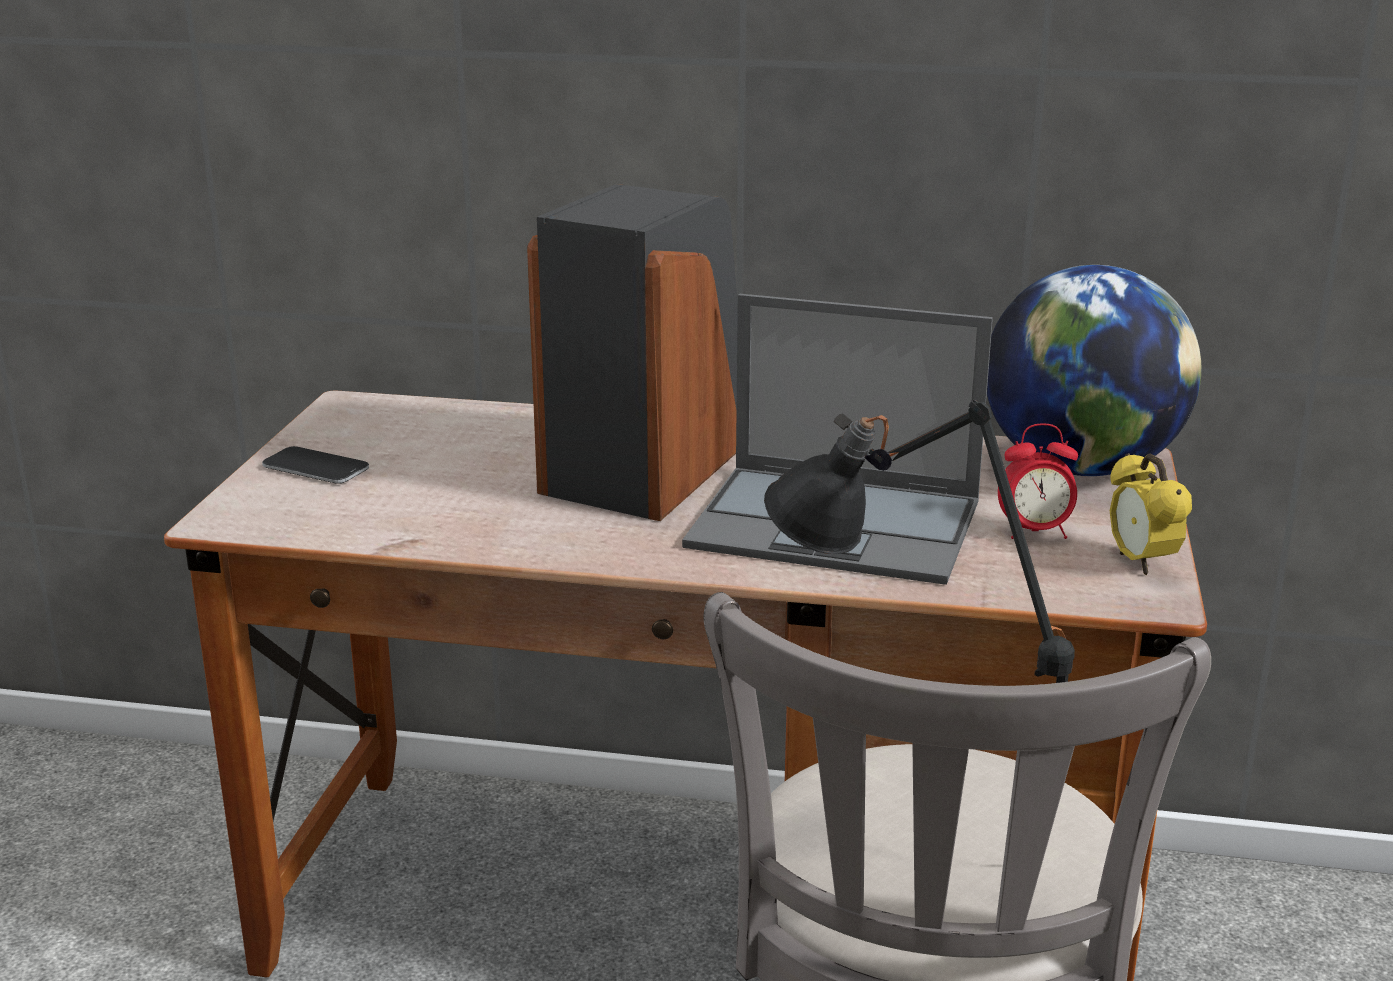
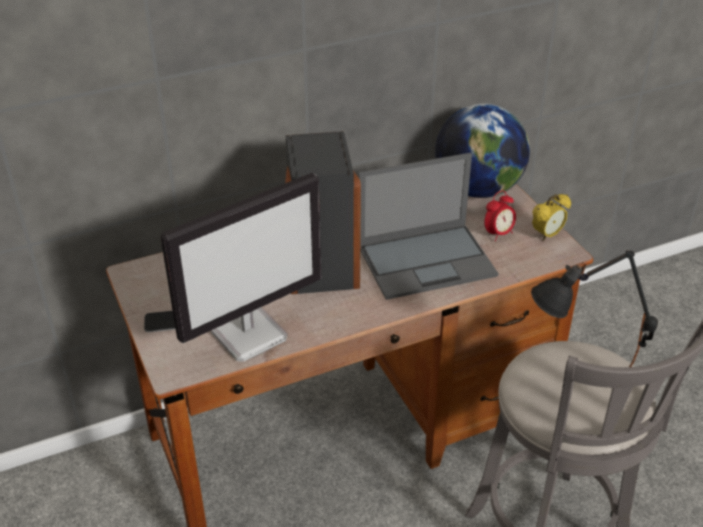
camera: 35 degrees left, 15 degrees up
(401, 516) = (250, 334): none -> monitor
(1141, 563) = (547, 235): alarm clock -> alarm clock turned 75 degrees counterclockwise

